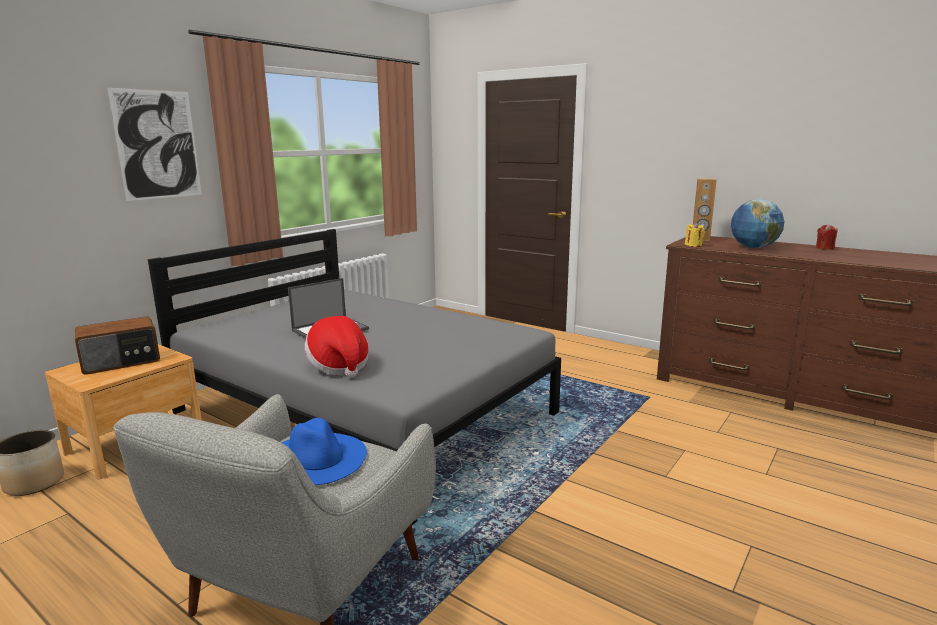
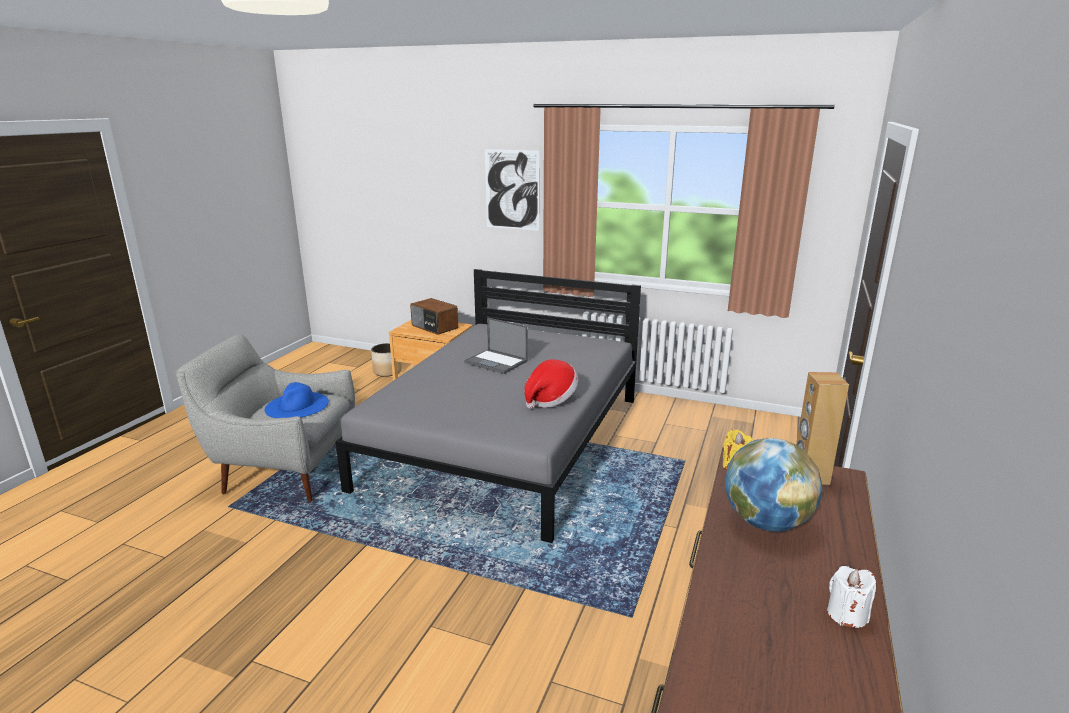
camera: 75 degrees right, 5 degrees up
(339, 366) = (419, 380): hat -> hat (550, 399)
(824, 248) = (847, 615): red candle -> white candle

